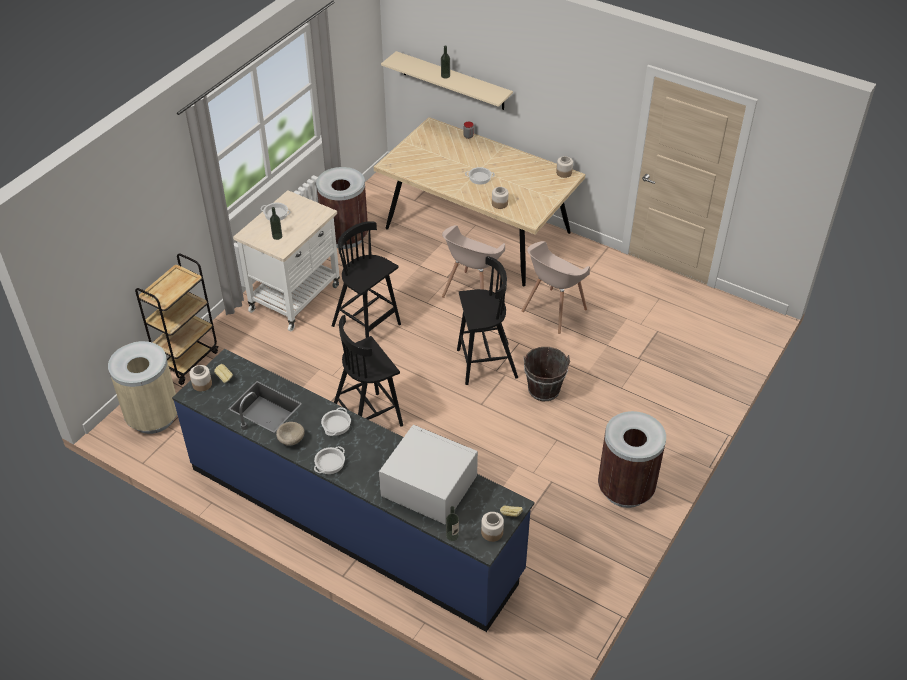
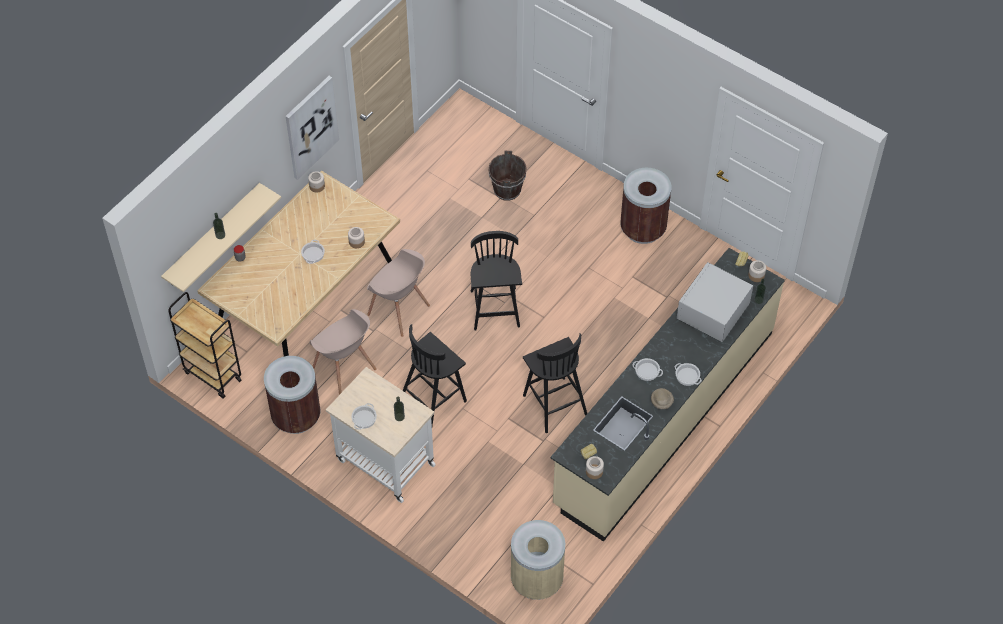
camera: 85 degrees left, 10 degrees up
(188, 362) = (466, 554): brown cart -> brown cart (212, 377)
(353, 519) = (664, 417): blue counter -> beige counter
(543, 390) = (531, 270): brown bucket -> brown bucket (507, 190)
(554, 311) = (433, 250): beige chair -> beige chair (344, 370)
(584, 108) = (311, 127): none -> picture

